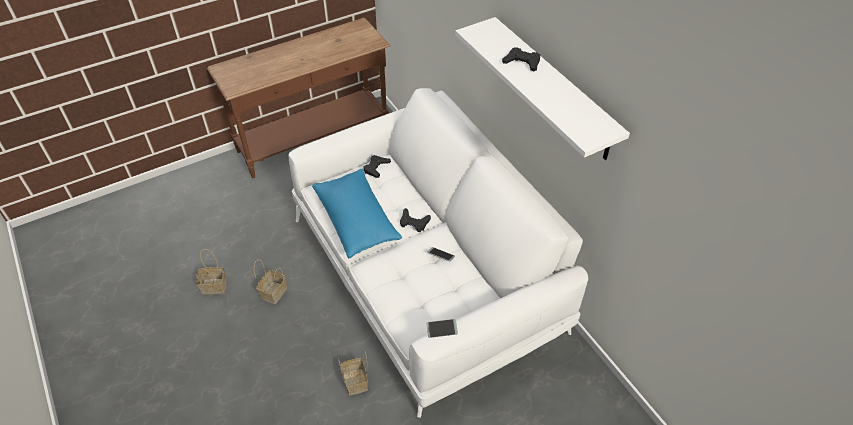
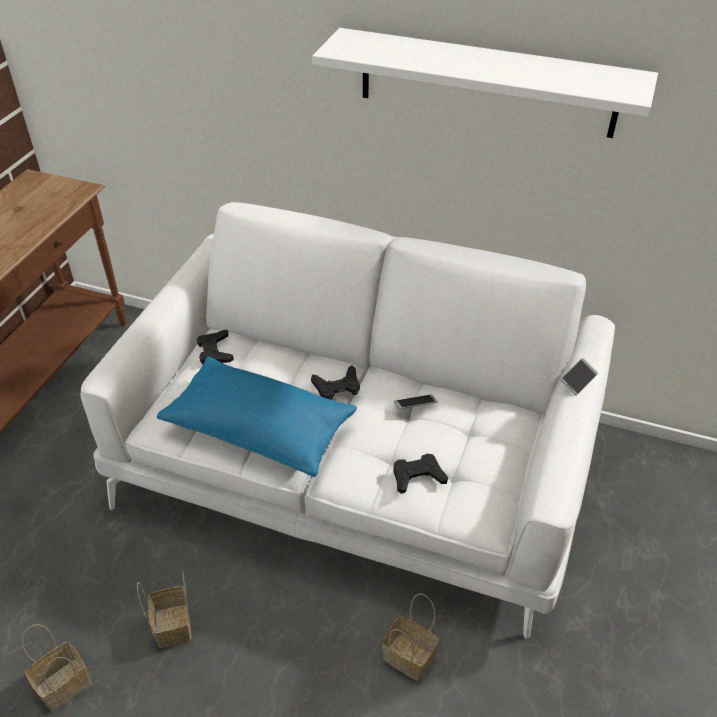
camera: 40 degrees left, 5 degrees down
(442, 330) = (548, 476): phone -> phone (578, 380)
(522, 62) = (444, 56): black game controller -> black game controller (417, 476)

